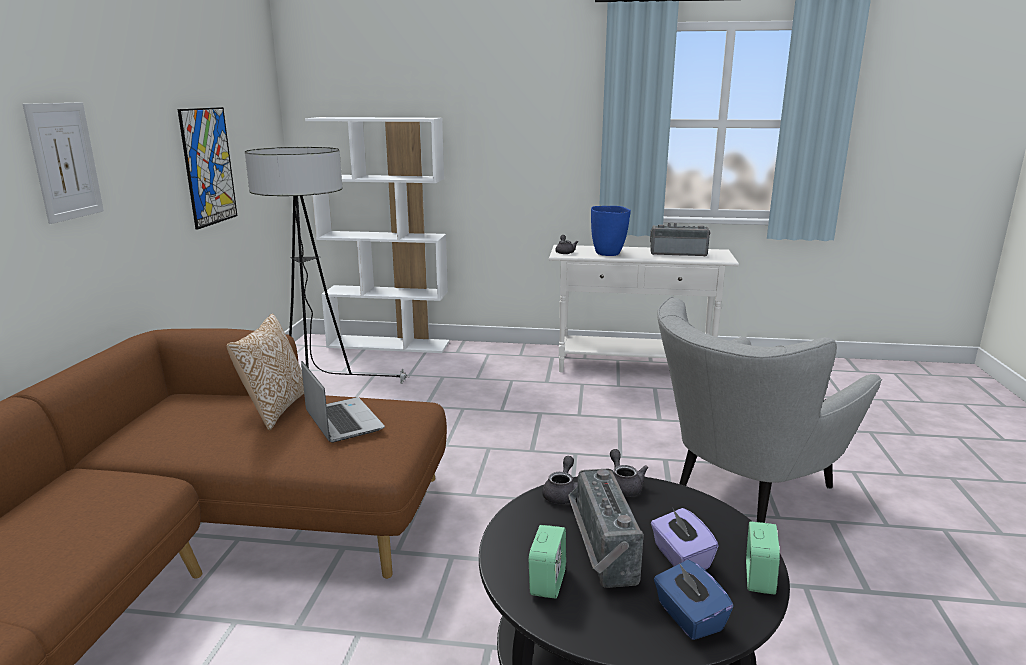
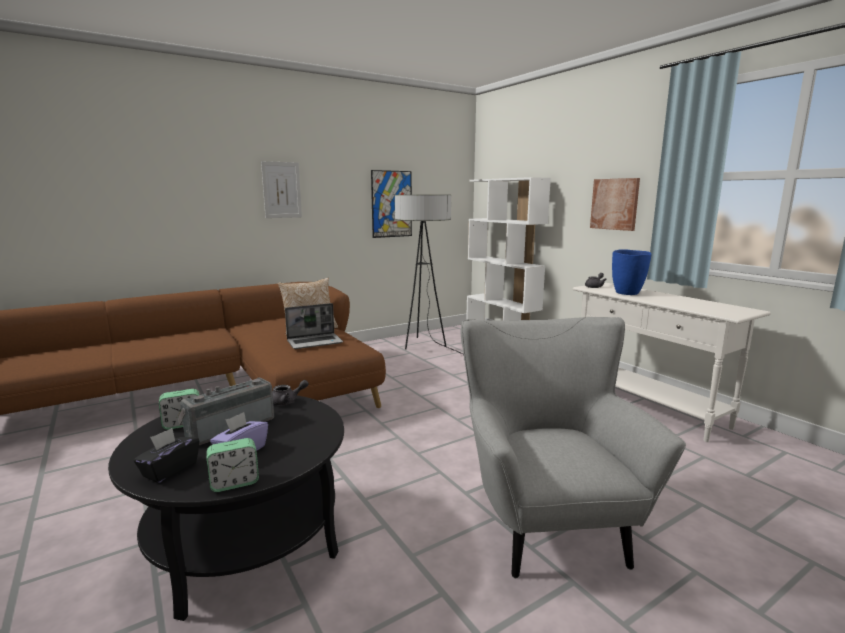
camera: 50 degrees right, 5 degrees down
(342, 421) = (315, 342): laptop -> laptop turned 45 degrees clockwise
(540, 151) = (615, 204): none -> picture
(623, 486) = (317, 413): grey teapot -> none
(678, 253) = (696, 303): radio -> none
(689, 617) = (169, 470): blue tissue box -> black tissue box
(745, 491) = (544, 517): grey armchair -> grey armchair turned 75 degrees clockwise

